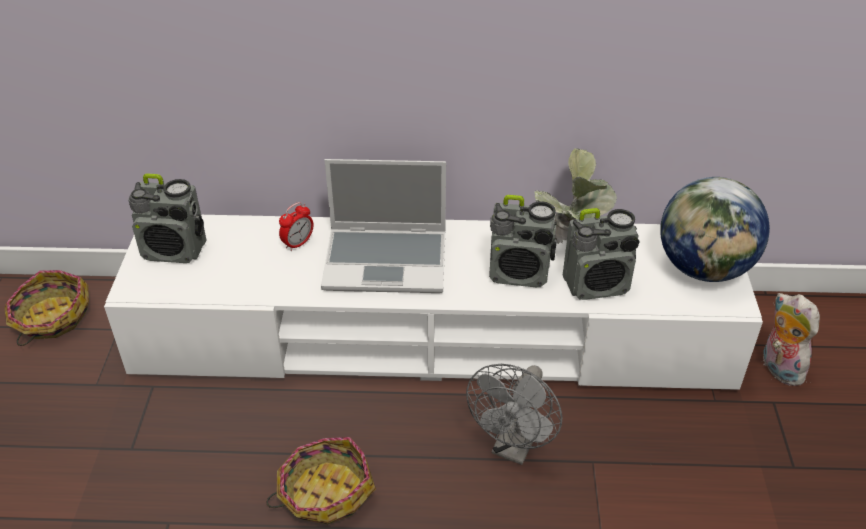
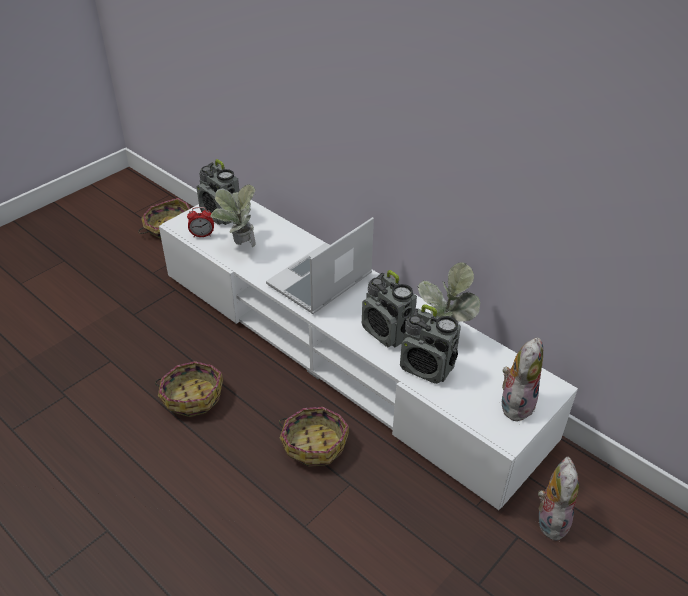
camera: 40 degrees right, 0 degrees up
(243, 273) = (239, 245): none -> potted plant
(298, 243) = (285, 244): alarm clock -> alarm clock (202, 235)
(387, 261) = (320, 281): laptop -> laptop turned 90 degrees clockwise
(514, 447) = (314, 443): grey fan -> basket
(704, 268) = (515, 402): globe -> plush toy

